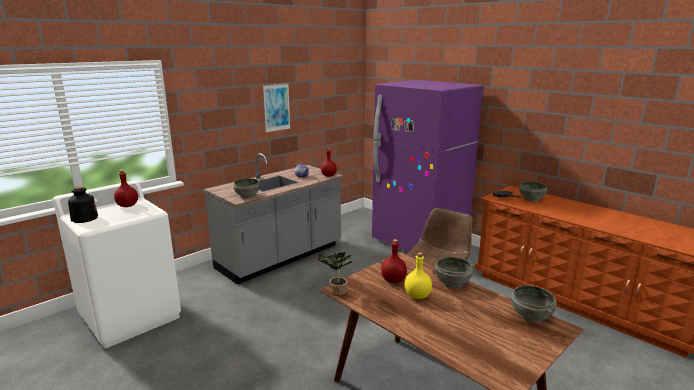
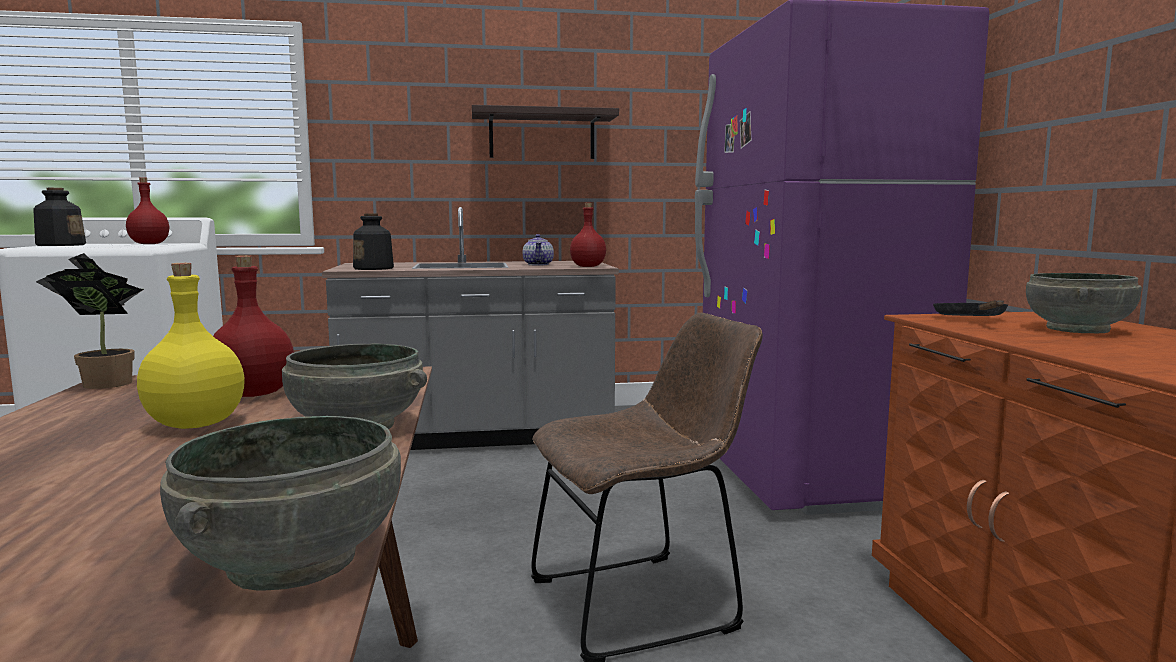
camera: 35 degrees right, 10 degrees down
(247, 195) = (374, 268): grey bowl -> bottle
(276, 107) = (542, 135): picture -> shelf

